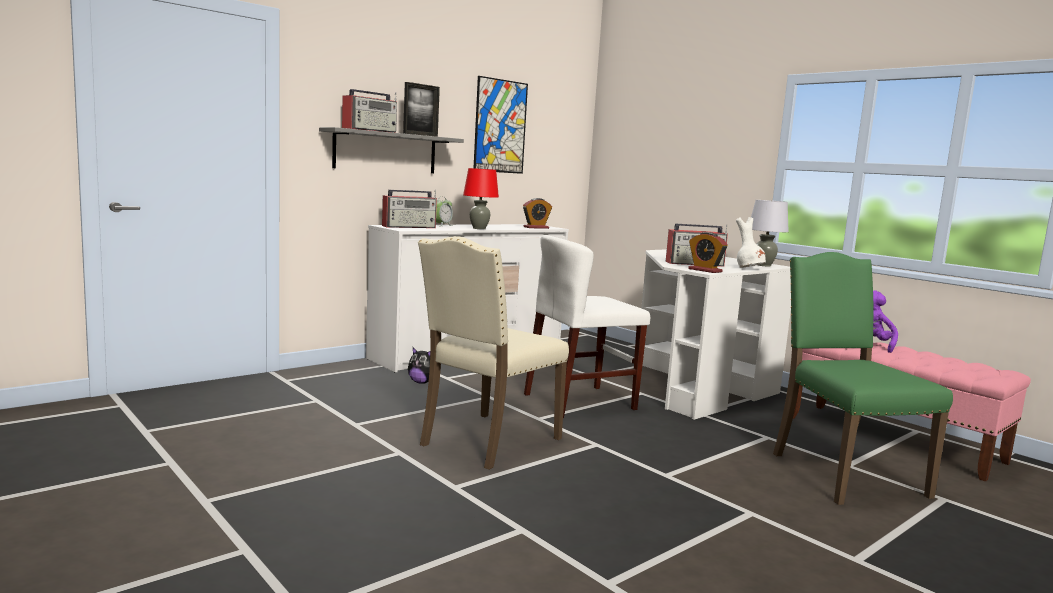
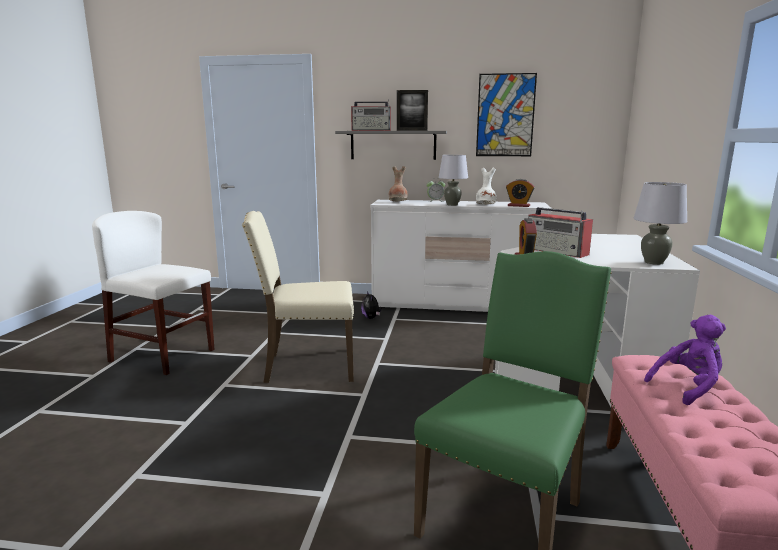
camera: 50 degrees right, 5 degrees up
(410, 227) = (398, 202): radio -> brown vase
(479, 228) = (452, 205): red table lamp -> grey table lamp
(580, 402) = (438, 361): white chair -> white chair (163, 355)
(749, 269) = (601, 263): white vase -> white vase (486, 205)

